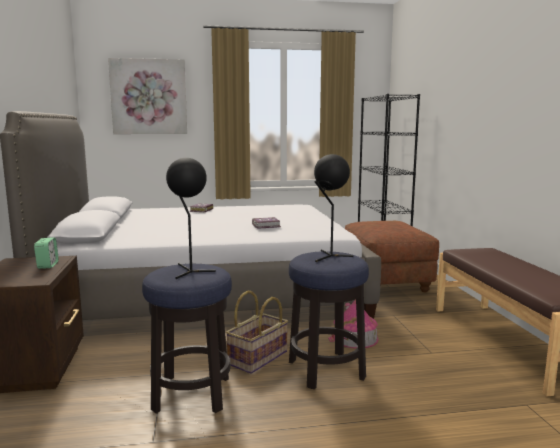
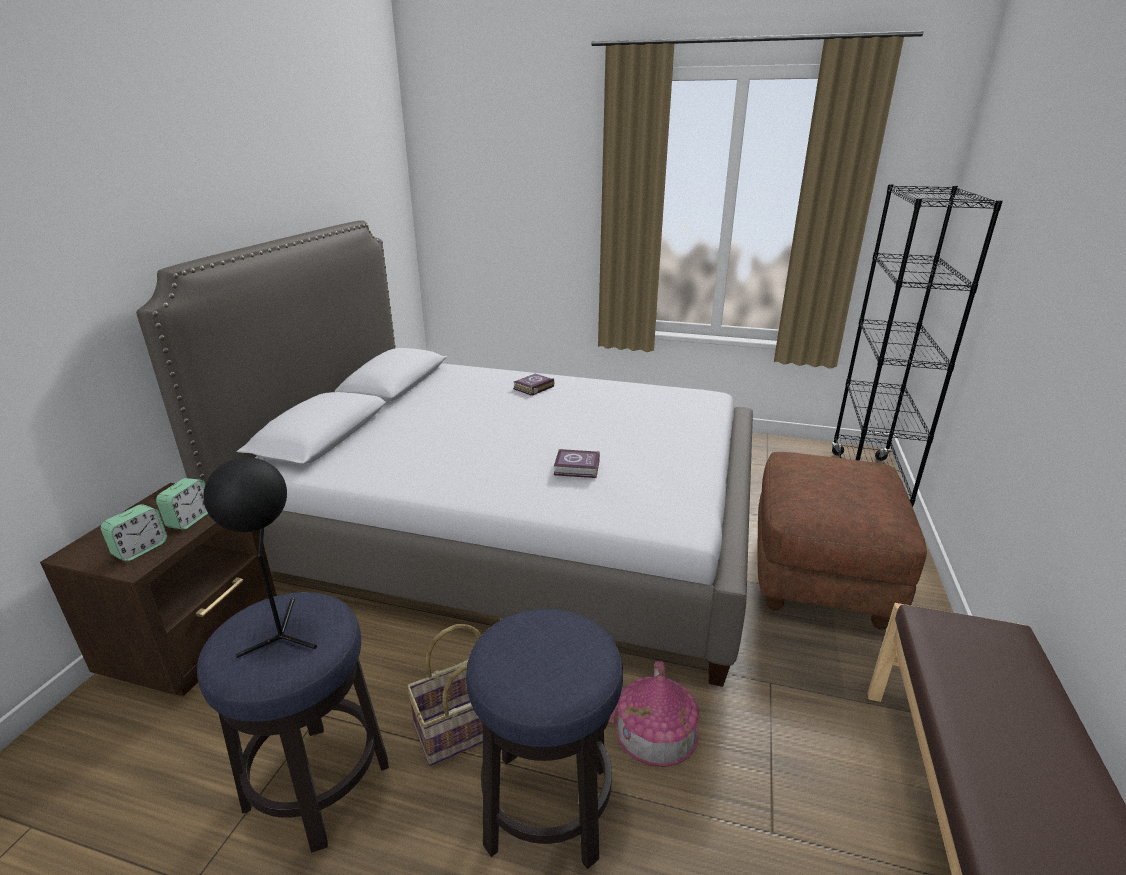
camera: 25 degrees right, 15 degrees up
(31, 276) = (141, 549): none -> alarm clock
(149, 97) = (506, 173): picture -> none
(329, 257) = (550, 648): black table lamp -> none

